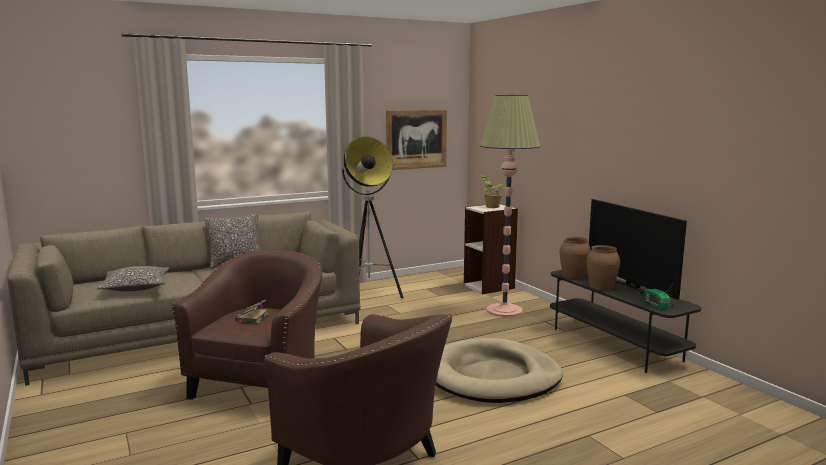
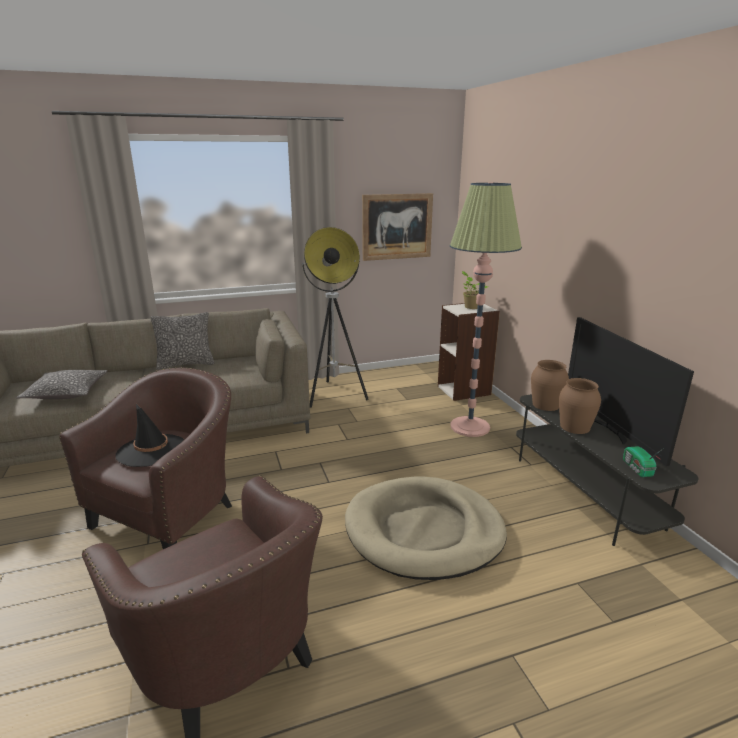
camera: 10 degrees right, 10 degrees up
(252, 318) = (152, 450): book -> black hat

